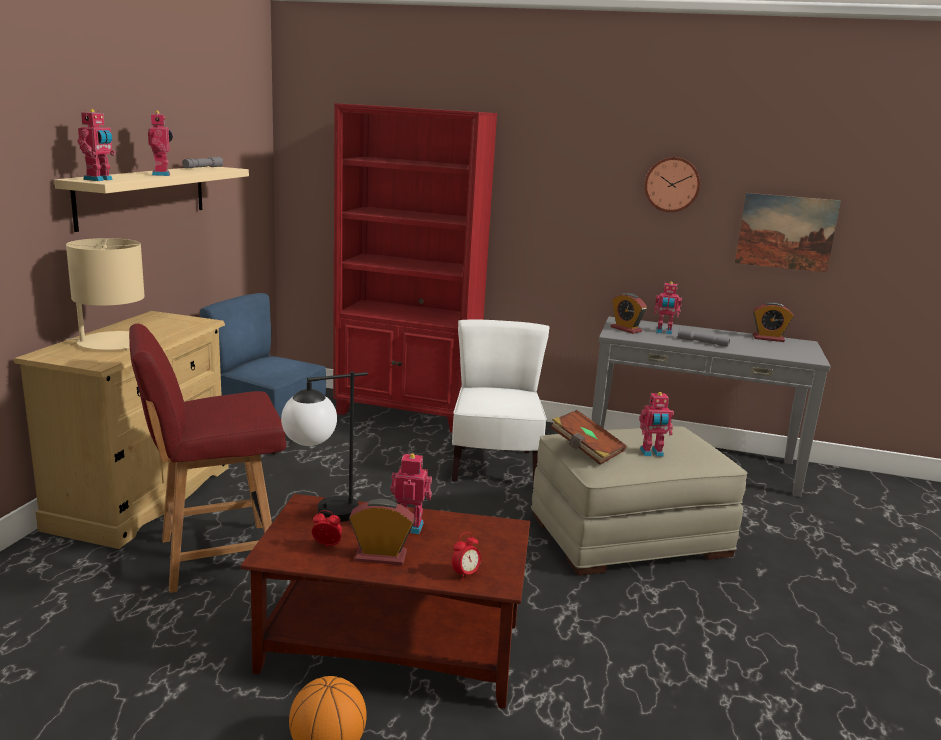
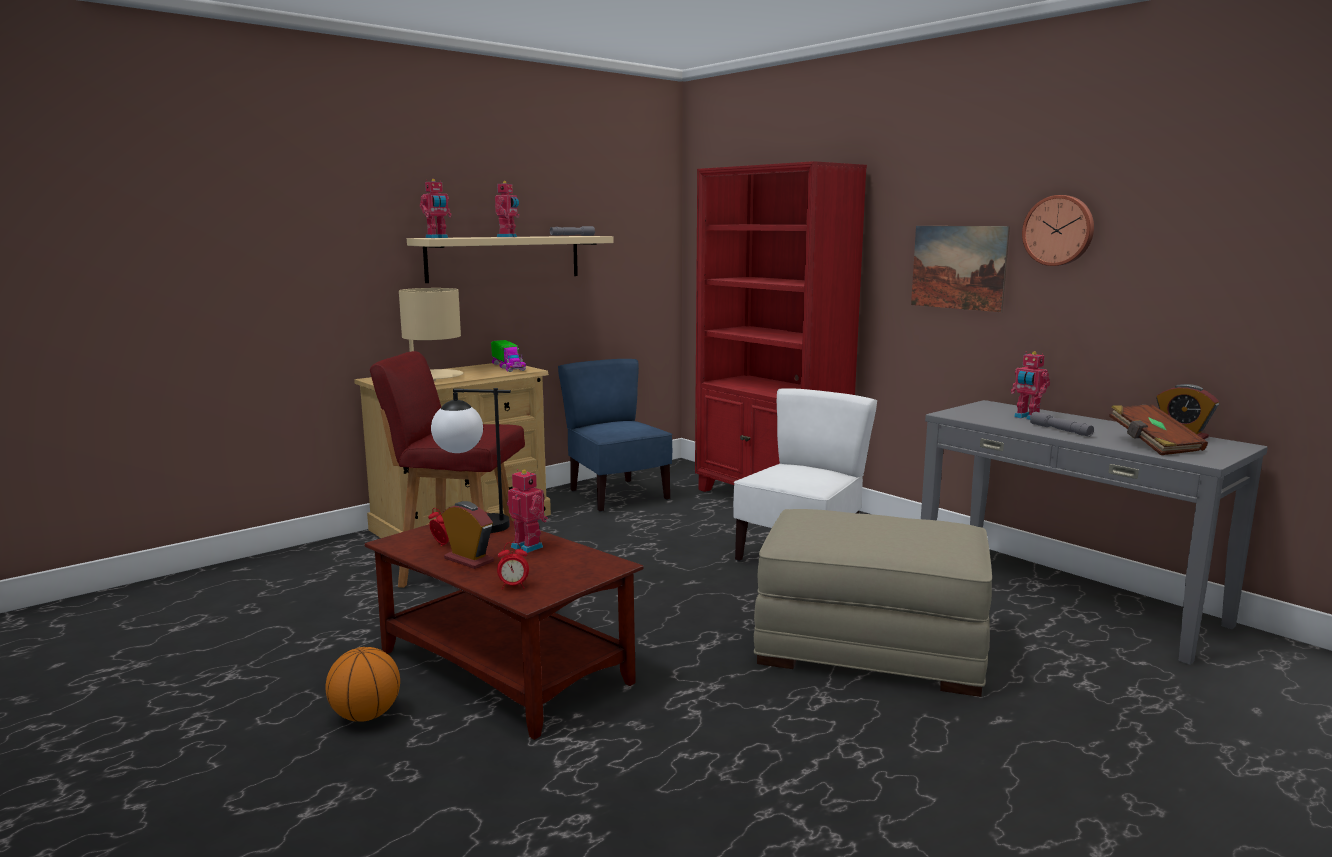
camera: 35 degrees right, 5 degrees down
(171, 319) = (508, 367): none -> toy truck
(585, 450) = (800, 523): brown book -> brown book (1153, 445)
(626, 329) = (977, 411): alarm clock -> none
(652, 453) = (876, 538): toy robot -> none
(786, 232) = (1216, 286): picture -> picture (958, 267)

